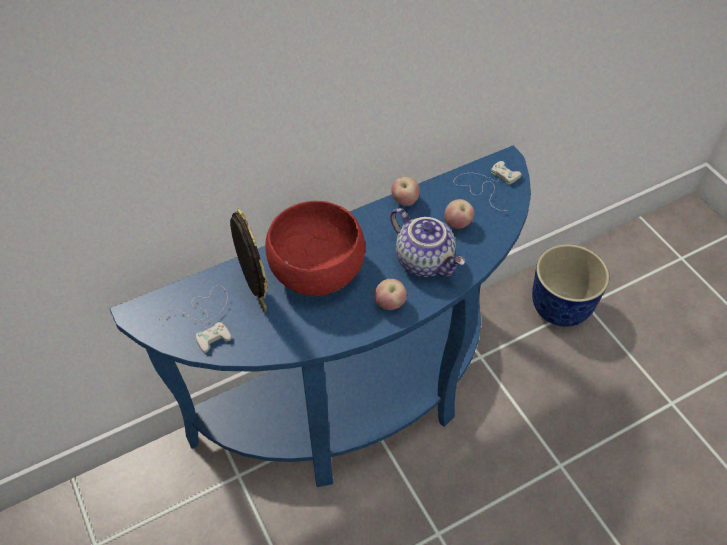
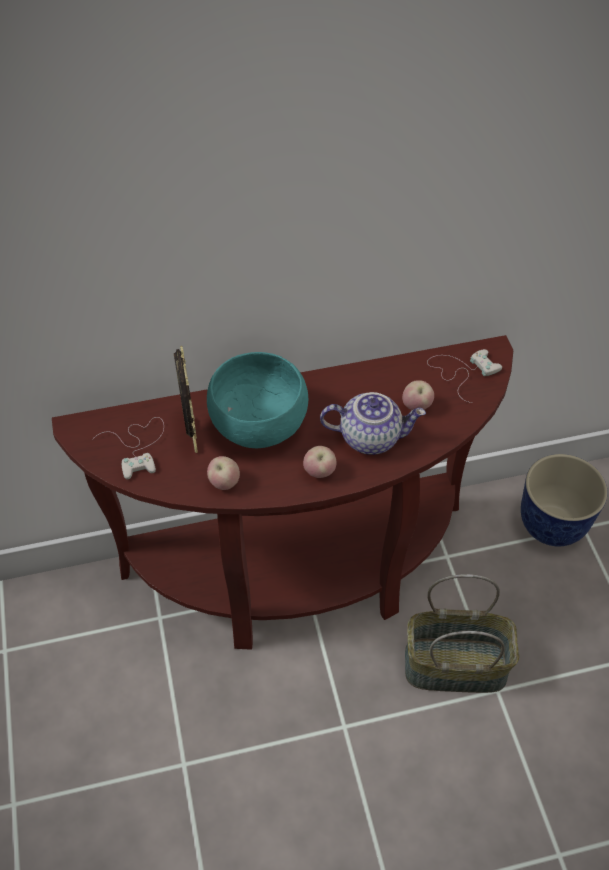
camera: 15 degrees right, 0 degrees up
(318, 270) = (259, 423): red bowl -> turquoise bowl
(358, 404) = (301, 575): blue console table -> brown console table
(404, 201) = (370, 372): apple -> apple (224, 483)
(425, 261) = (370, 436): teapot -> teapot turned 60 degrees counterclockwise
(518, 451) = (456, 664): none -> basket

